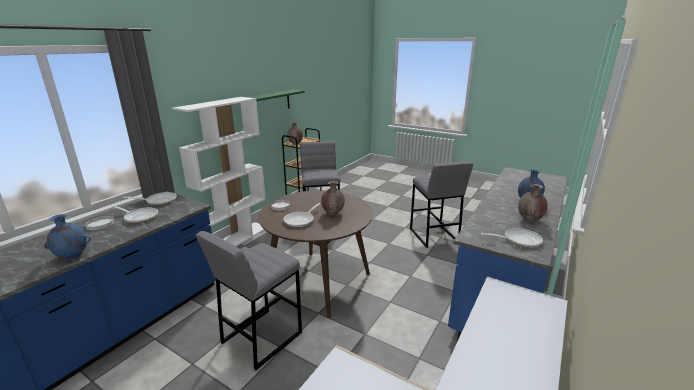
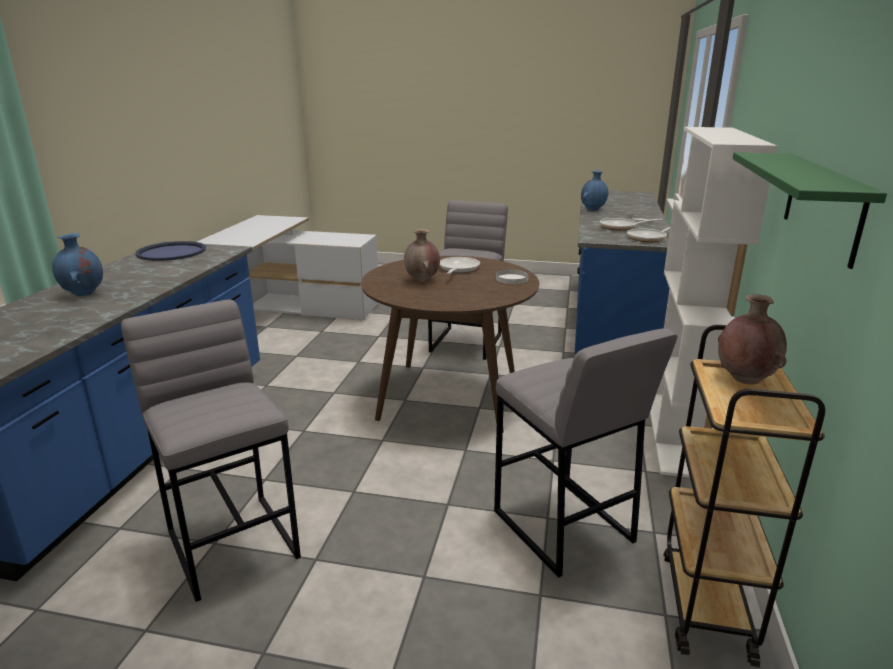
camera: 160 degrees right, 0 degrees up
(518, 240) = (171, 252): frying pan -> blue tray
(529, 220) = (124, 271): brown vase -> none

